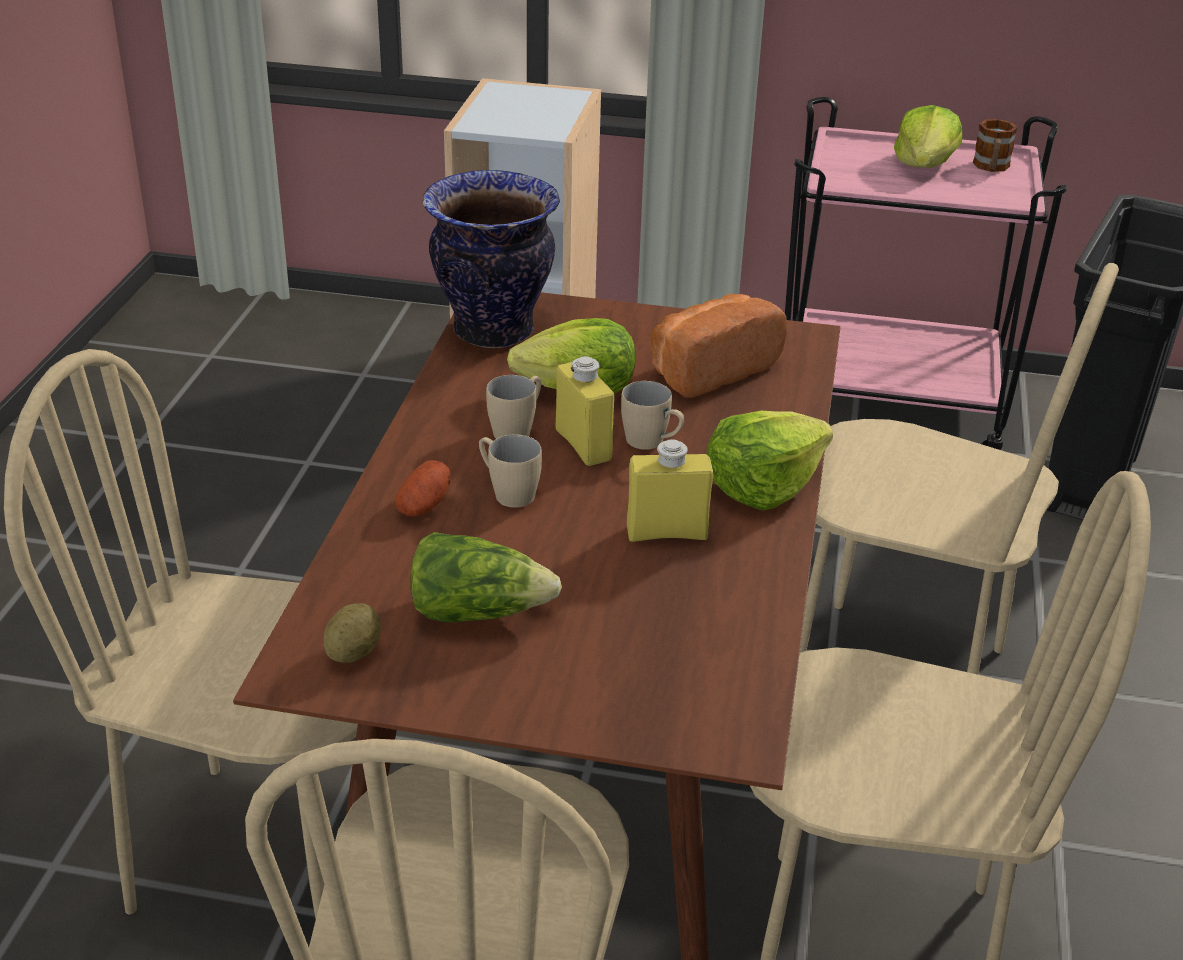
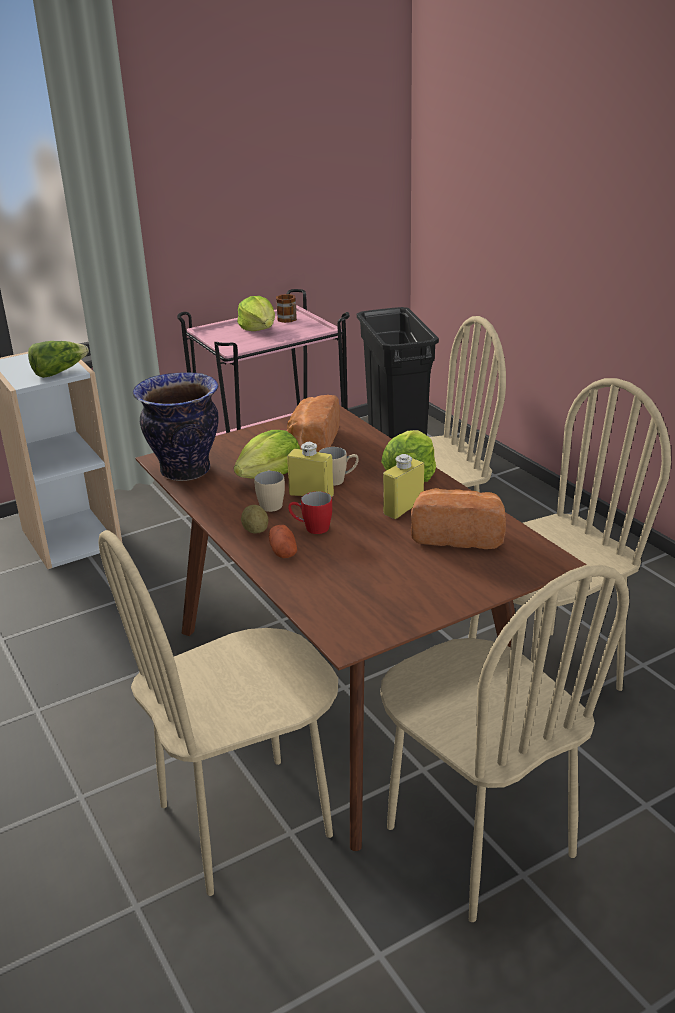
camera: 40 degrees left, 5 degrees down
(353, 652) = (358, 620): potato -> potato (255, 530)
(478, 611) = (381, 576): lettuce -> lettuce (59, 372)
(507, 492) = (311, 528): beige mug -> red mug
(673, 617) = (458, 535): none -> bread

